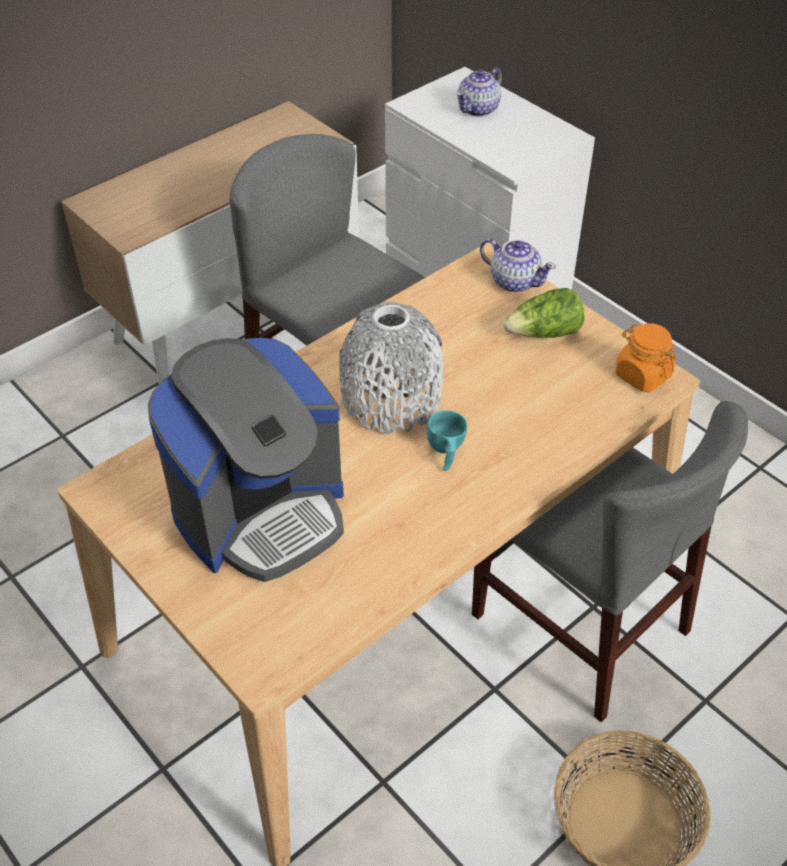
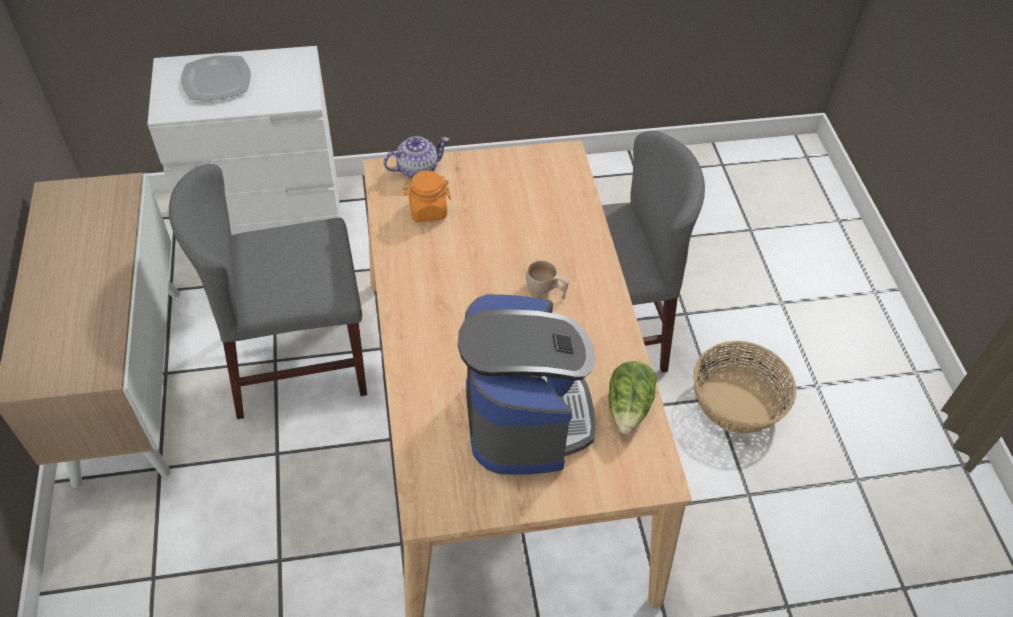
camera: 60 degrees left, 5 degrees up
(391, 399) = (475, 293): grey vase -> none
(445, 452) = (546, 290): turquoise cup -> beige cup
(479, 109) = (217, 80): teapot -> plate
(544, 333) = (480, 183): lettuce -> lettuce (629, 407)
(642, 375) = (556, 161): orange jar -> orange jar (427, 210)

